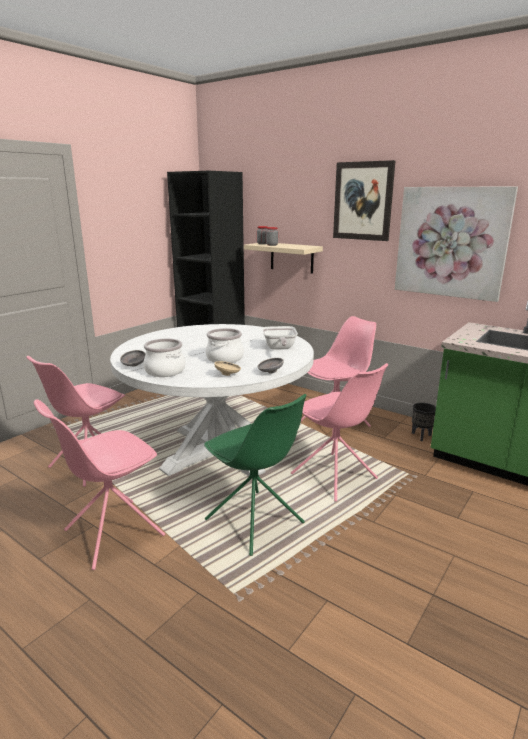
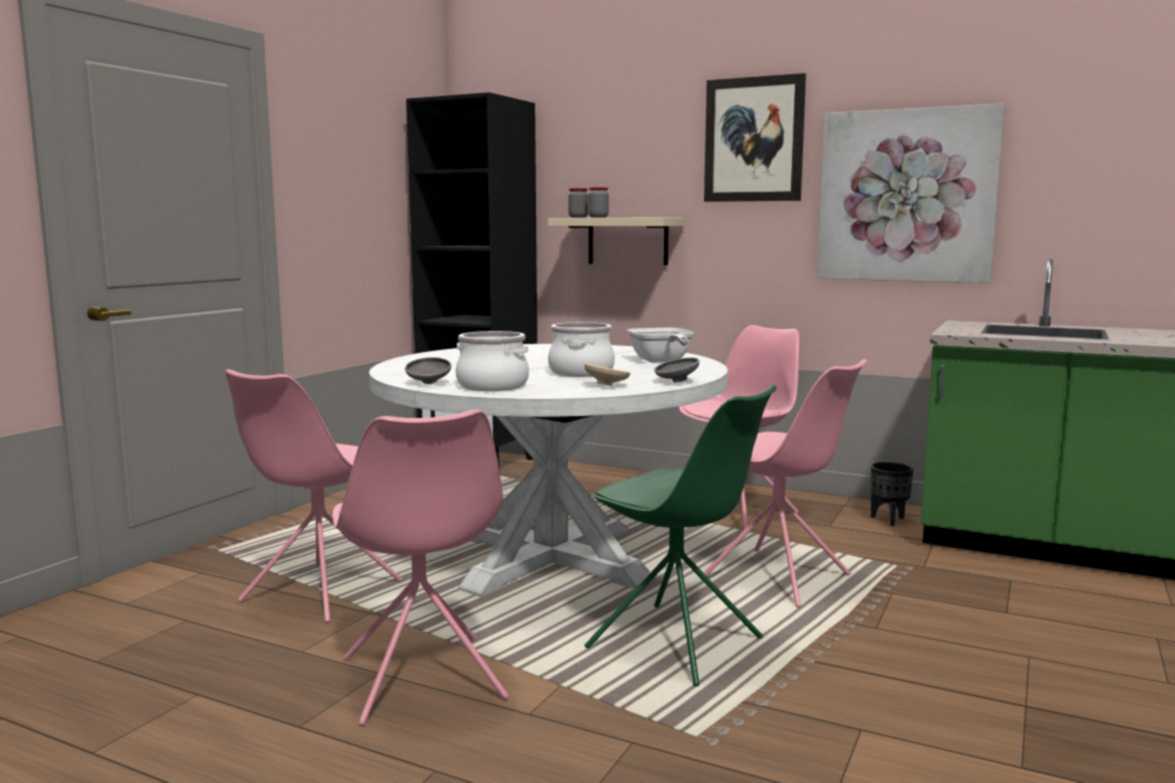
camera: 10 degrees left, 10 degrees down
(112, 533) = (422, 681): pink chair -> pink chair turned 60 degrees counterclockwise

